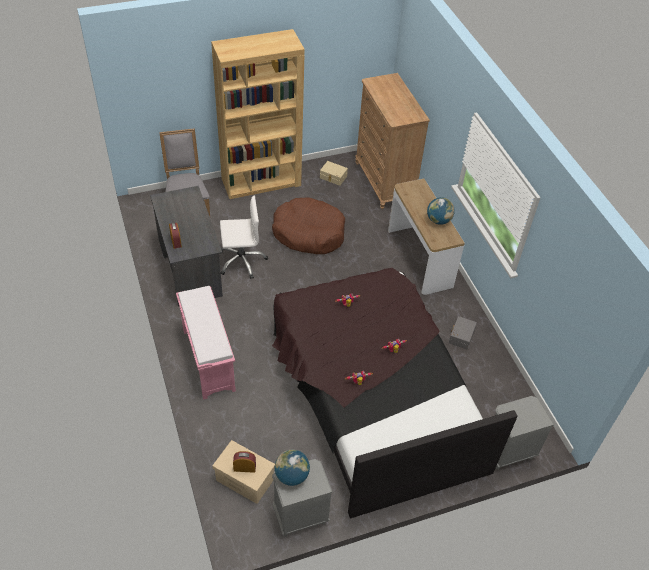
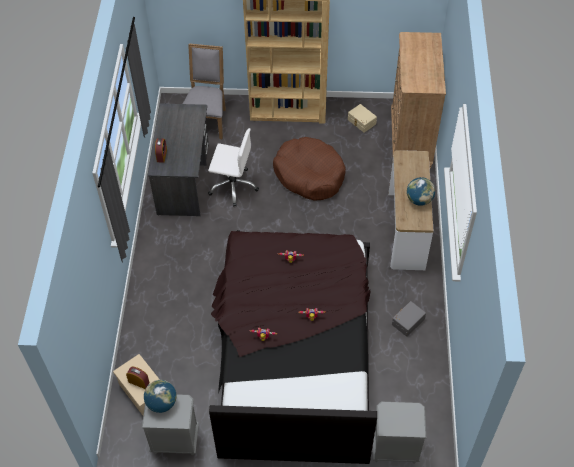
camera: 25 degrees right, 5 degrees up
(208, 359) = (160, 273): pink bench -> none

